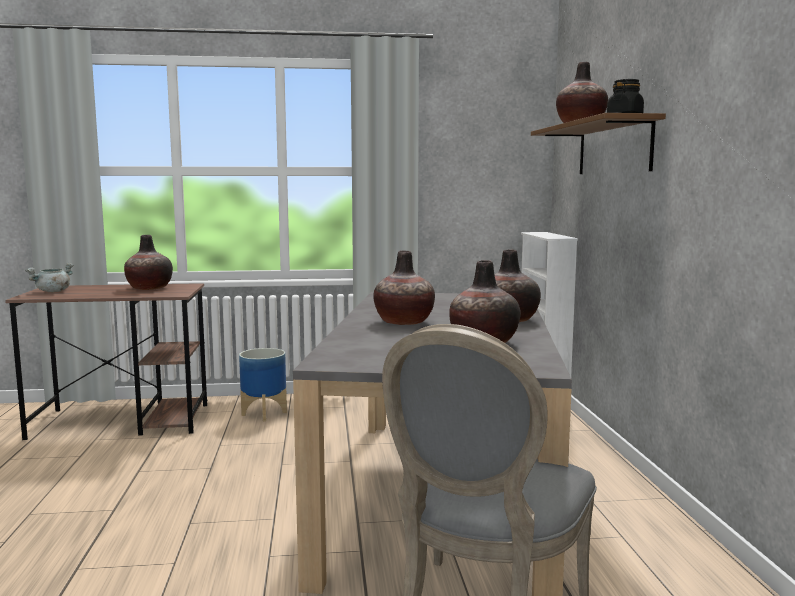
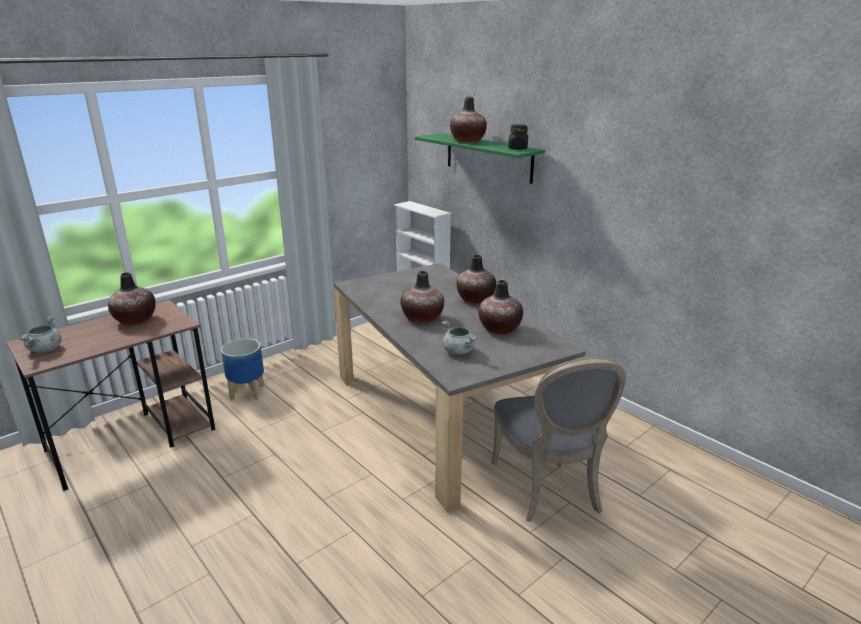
camera: 35 degrees left, 15 degrees up
(384, 348) = (459, 351): none -> grey cooking pot
(613, 148) = (488, 157): brown shelf -> green shelf

